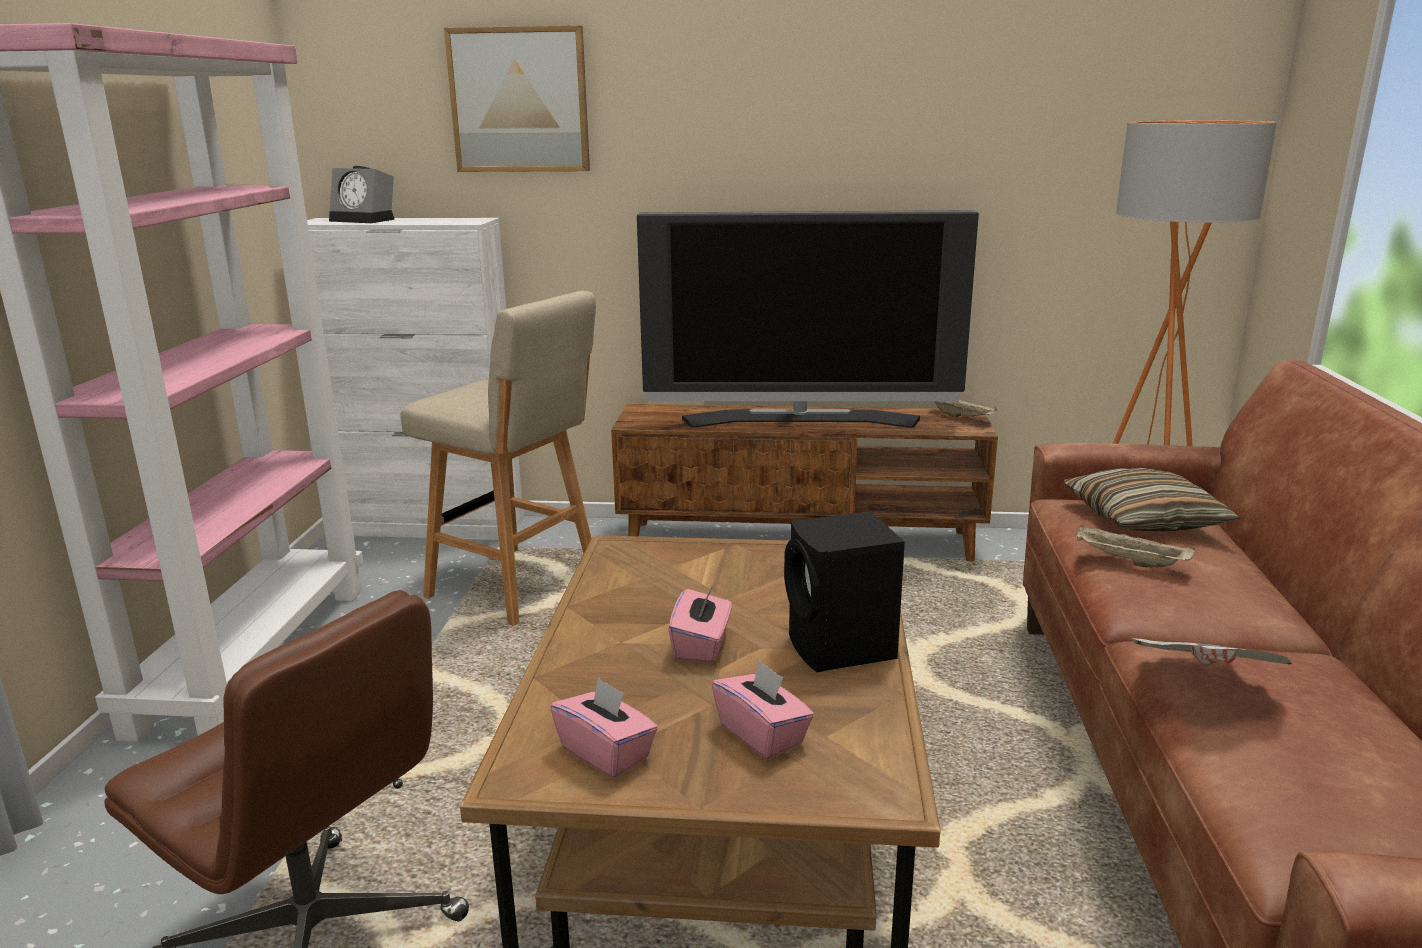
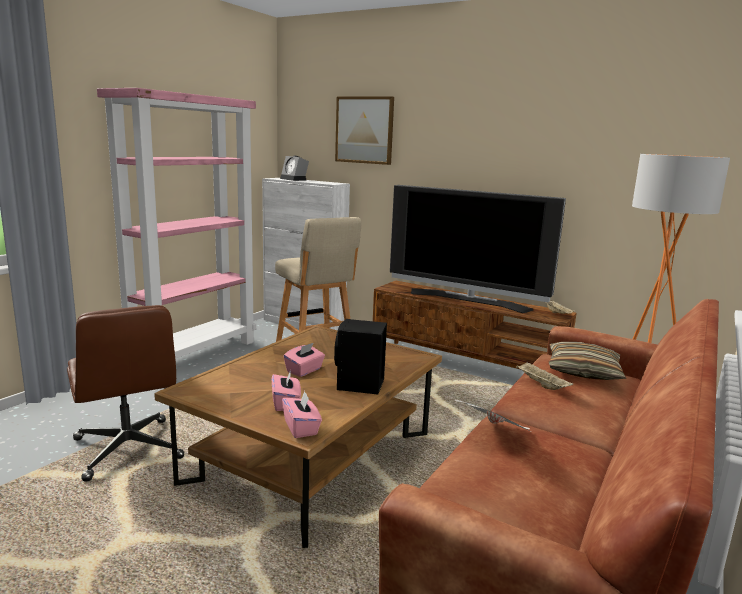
camera: 25 degrees right, 5 degrees down
(606, 753) = (221, 392): pink tissue box -> pink tissue box (301, 428)

